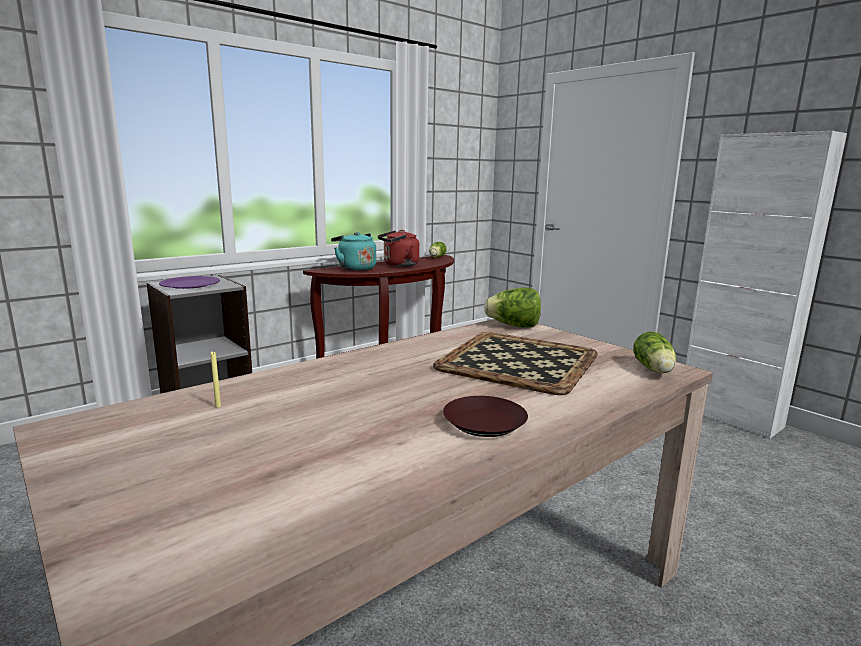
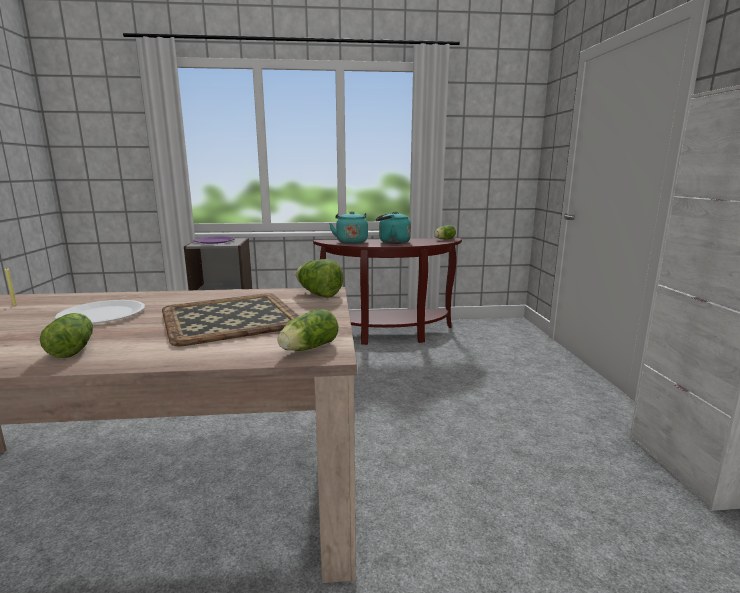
camera: 35 degrees right, 0 degrees up
(382, 388) = (102, 315): none -> white plate
(399, 265) = (392, 242): red kettle -> turquoise kettle
(485, 423) = (74, 348): brown plate -> lettuce

